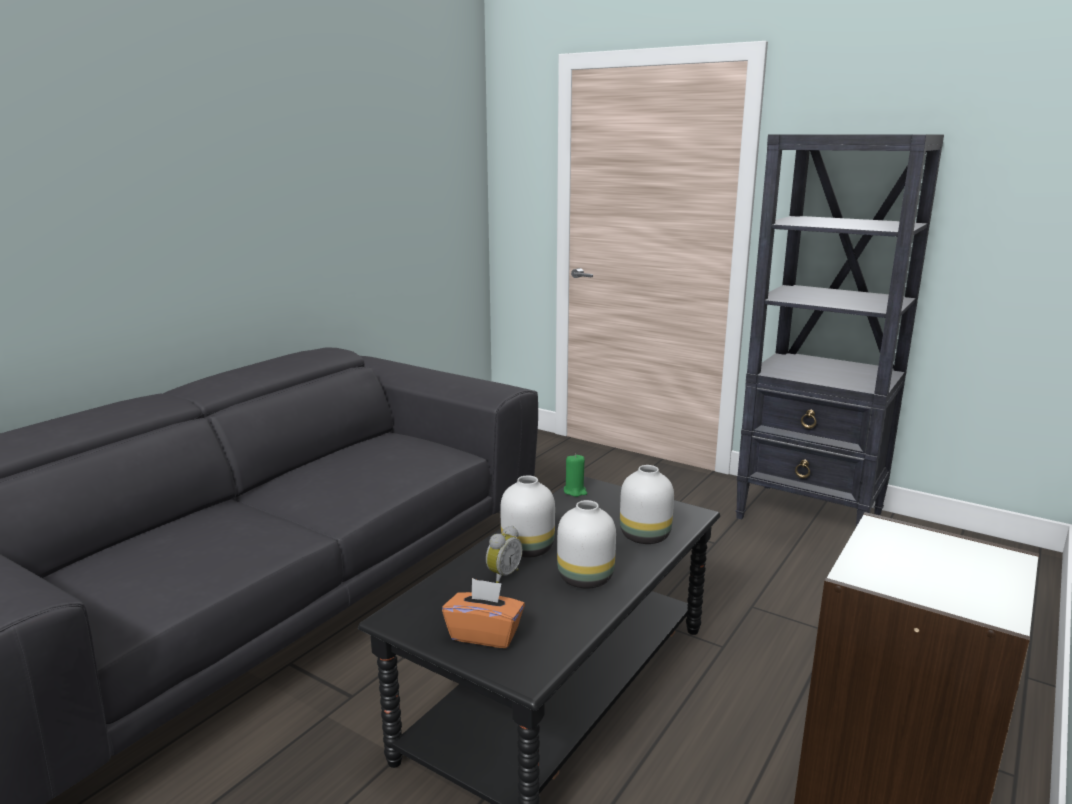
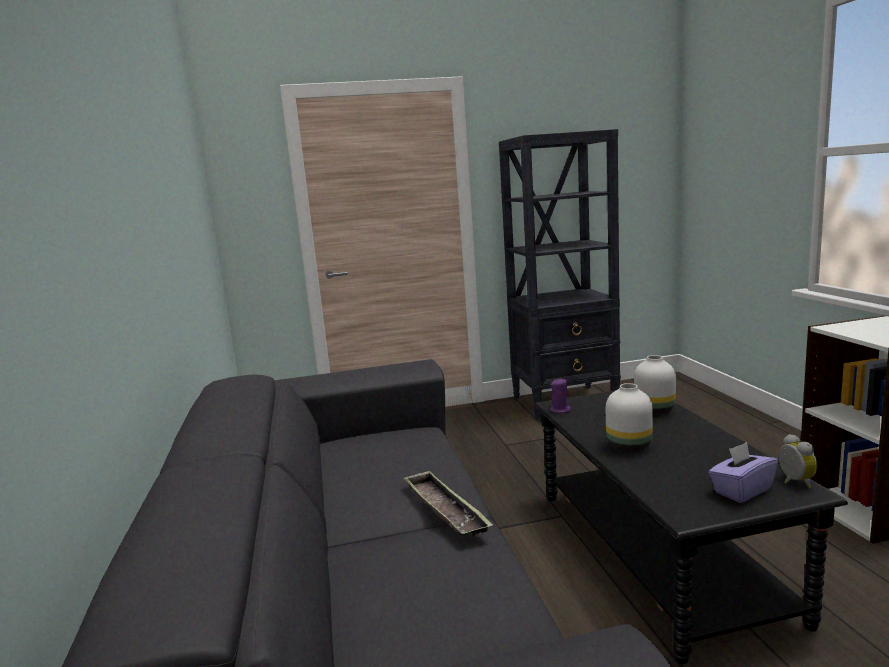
camera: 45 degrees left, 5 degrees down
(315, 515) = (445, 509): none -> tray
(485, 634) = (741, 490): orange tissue box -> purple tissue box
(502, 575) = (659, 463): alarm clock -> alarm clock (793, 482)
(575, 491) = (560, 410): green candle -> purple candle
(585, 579) = (694, 441): white vase -> none

